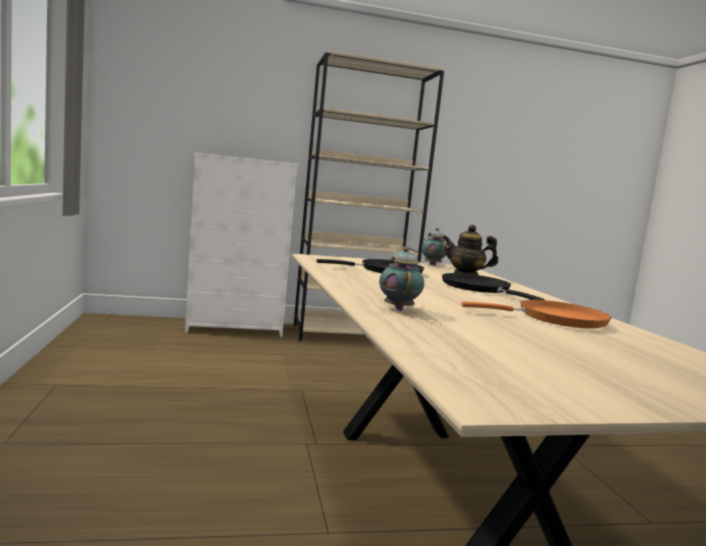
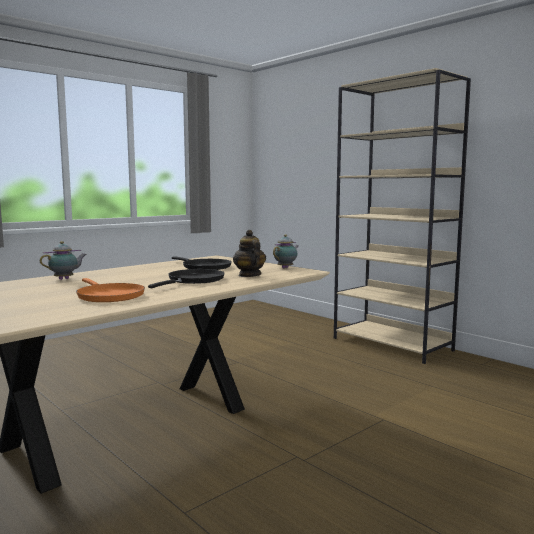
camera: 60 degrees right, 0 degrees up
(235, 328) = (314, 322): white dresser -> none

